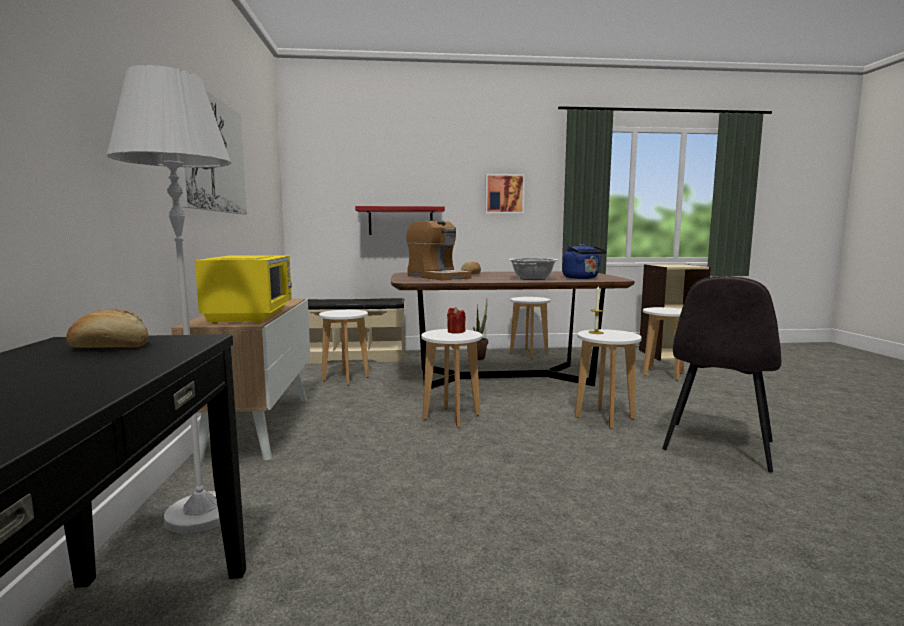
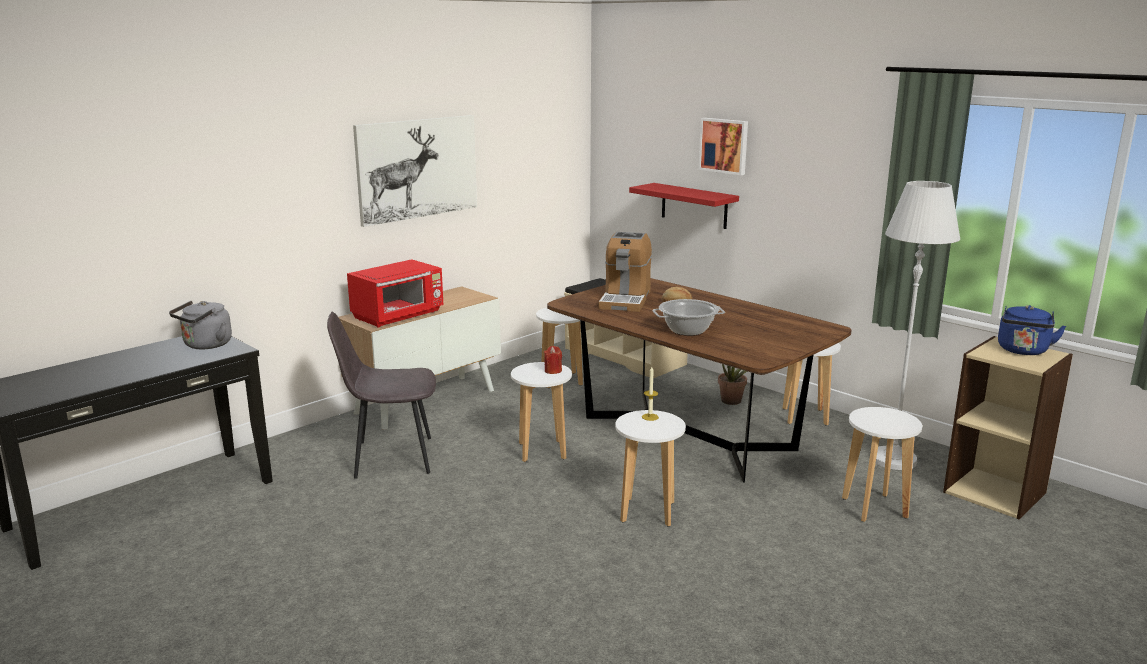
camera: 50 degrees right, 10 degrees up
(110, 347) = (205, 345): bread -> grey kettle
(201, 514) = (305, 446): white floor lamp -> white floor lamp (893, 459)
(252, 316) = (399, 316): yellow microwave -> red microwave
(504, 194) = (815, 187): picture -> picture (724, 145)
(582, 278) = (739, 345): blue kettle -> blue kettle (1023, 351)
(717, 447) = (653, 581): grey chair -> grey chair (390, 457)

